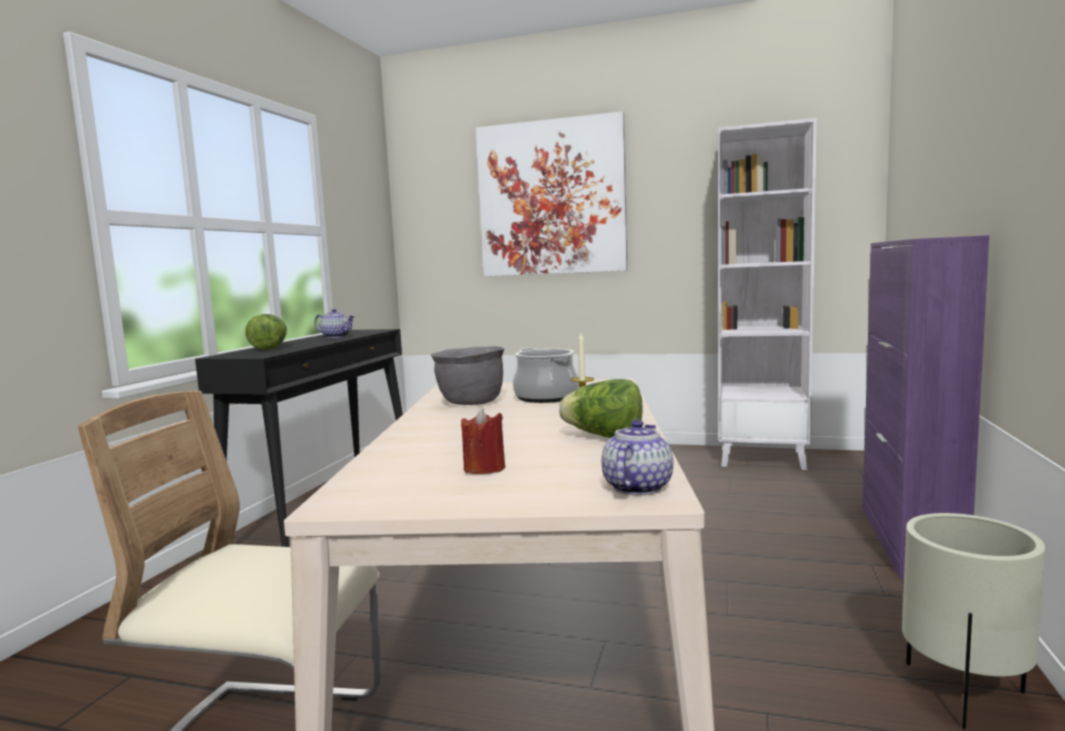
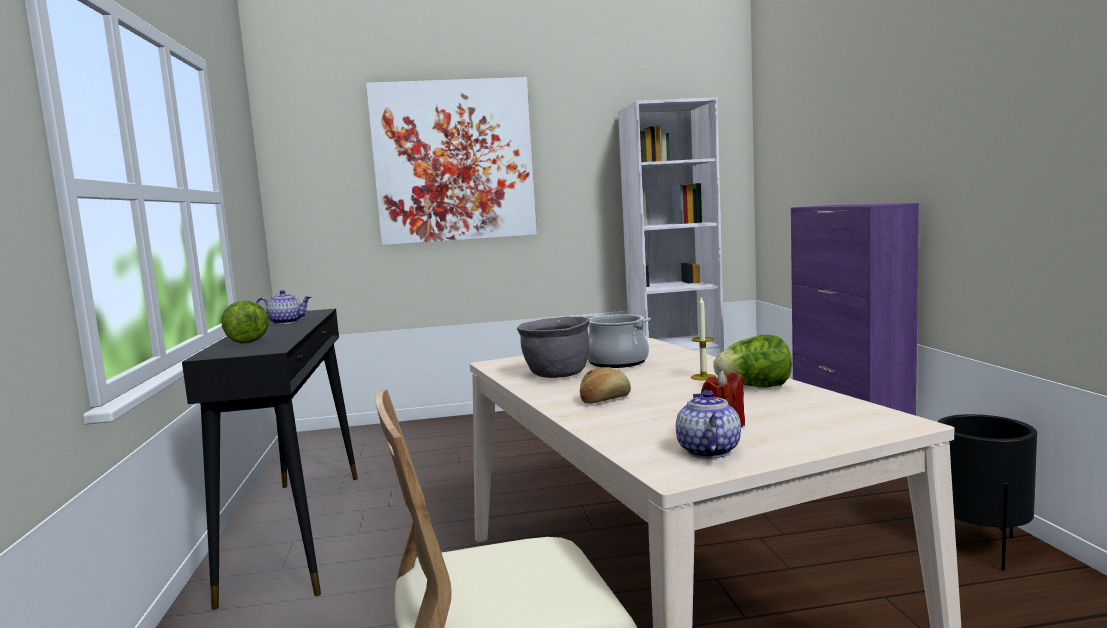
camera: 25 degrees left, 0 degrees up
(451, 429) = (604, 400): none -> bread
(636, 487) = (872, 419): teapot -> teapot (707, 451)
(964, 693) = (982, 548): beige planter -> black planter

